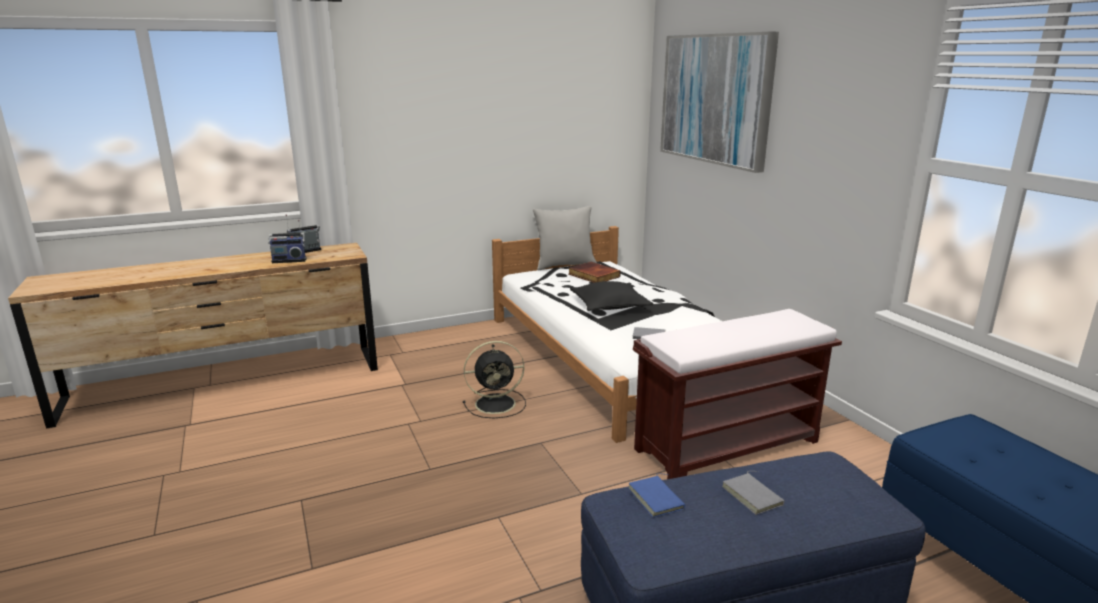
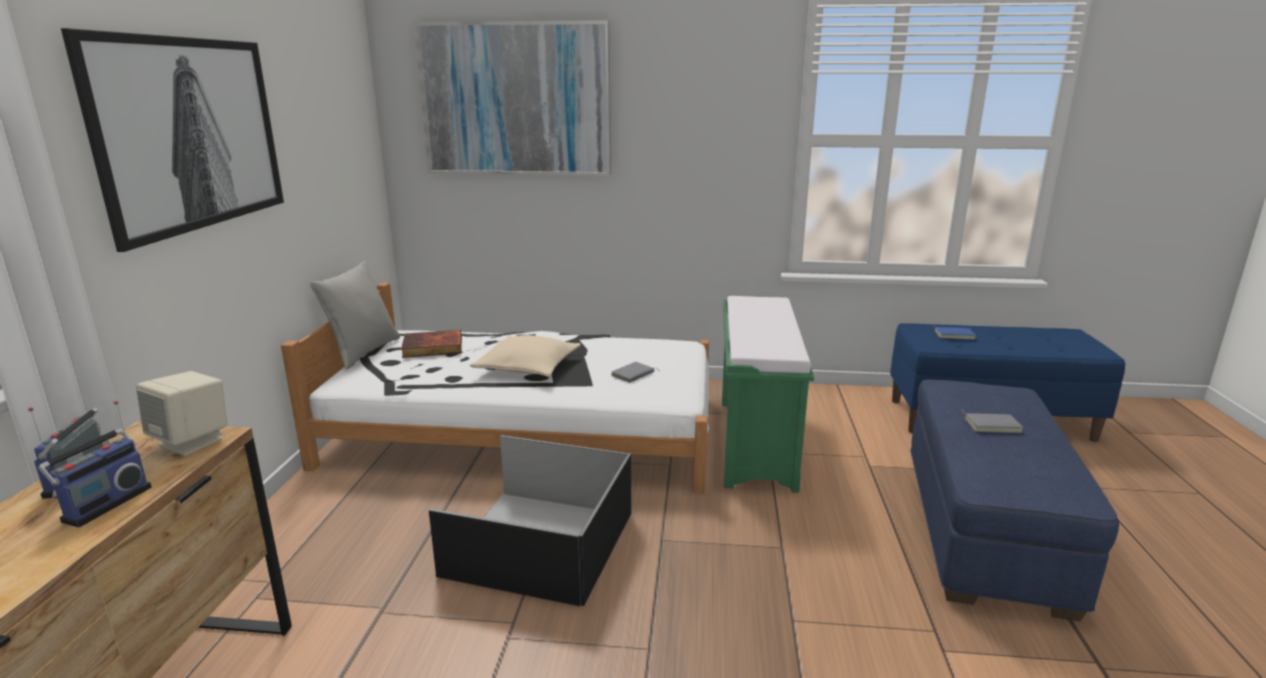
camera: 60 degrees left, 0 degrees up
(345, 254) = (192, 442): none -> beige speaker
(448, 109) = (189, 133): none -> picture
(497, 404) = (540, 542): black fan -> black storage box
(609, 305) = (528, 367): black pillow -> beige pillow
(657, 498) = (987, 463): blue book -> blue book (954, 335)
(728, 444) = (754, 441): brown bench -> green bench

